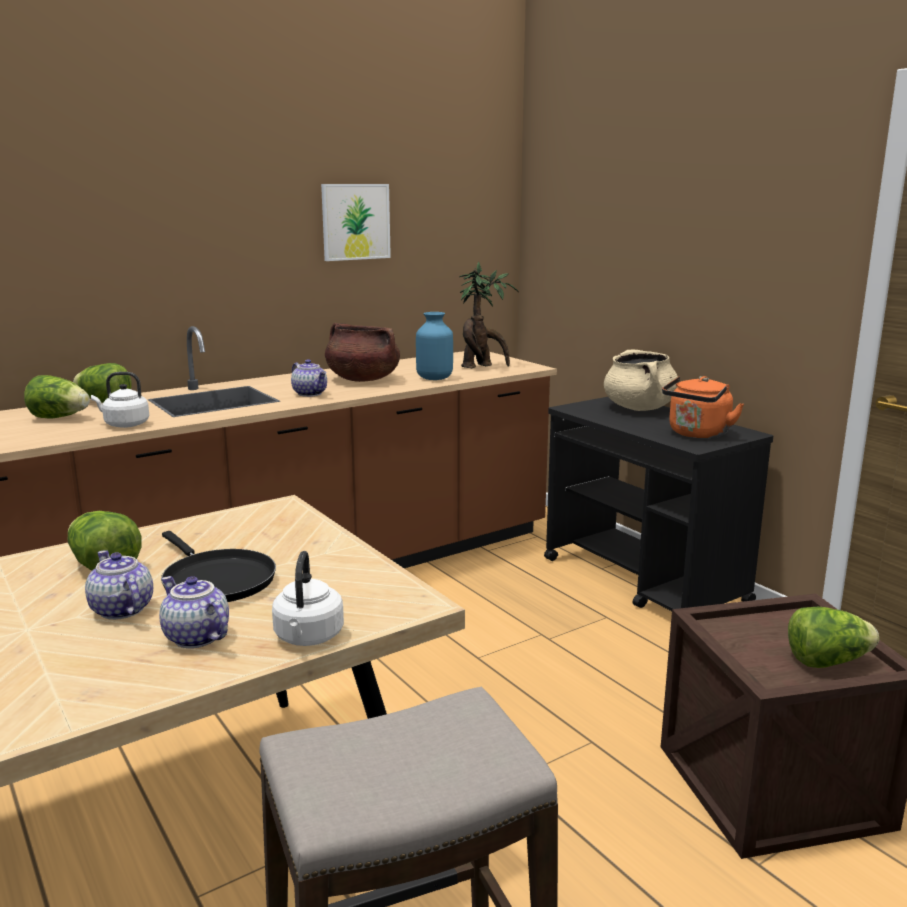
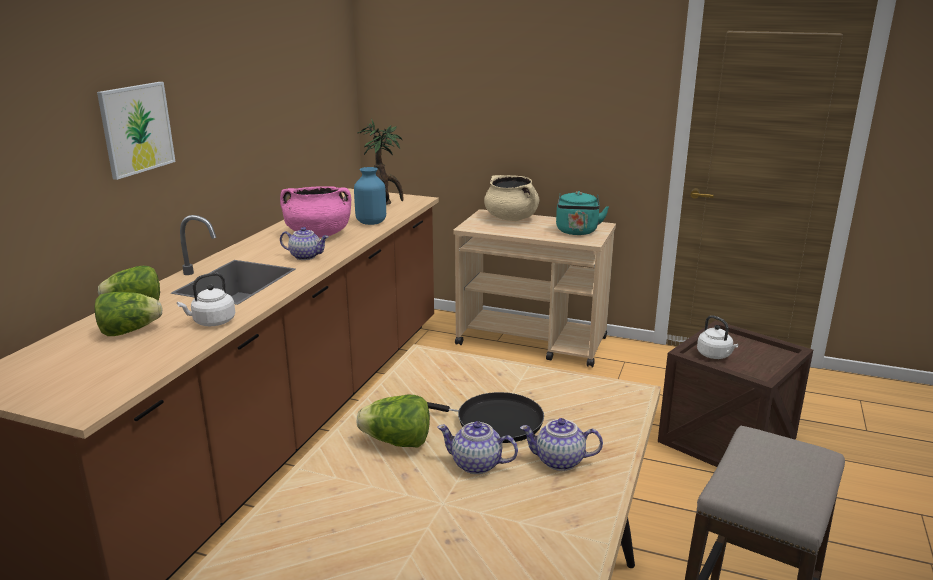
camera: 35 degrees left, 5 degrees up
(308, 638) = (619, 435): white kettle -> white kettle (715, 355)
(355, 222) = (266, 93): picture -> picture (136, 129)
(362, 379) = (318, 234): brown cooking pot -> pink cooking pot
(644, 581) = (532, 341): black cart -> beige cart
(697, 434) = (577, 232): orange kettle -> turquoise kettle
(827, 661) = (764, 357): lettuce -> none

